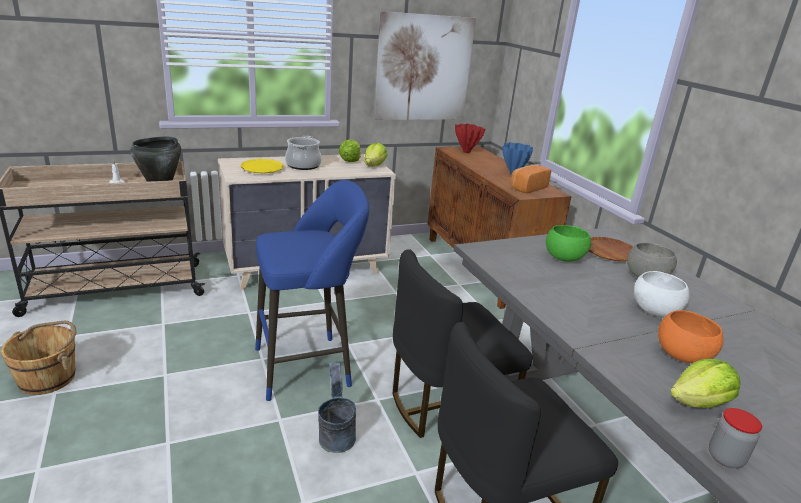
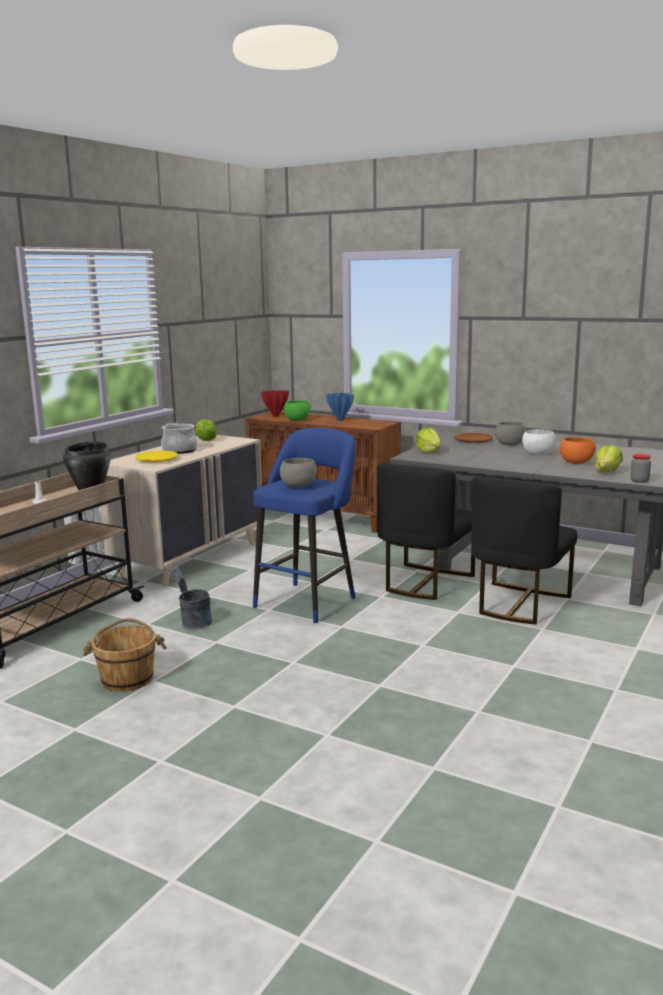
camera: 35 degrees left, 10 degrees down
(289, 246) = (298, 486): none -> grey bowl
(336, 434) = (387, 617): grey bucket -> grey bucket (193, 622)
(374, 166) = (232, 439): lettuce -> lettuce (428, 452)
(423, 68) = (221, 347): picture -> none
(527, 188) = (366, 424): bread -> none
(563, 258) = (457, 448): green bowl -> green bowl (297, 420)

